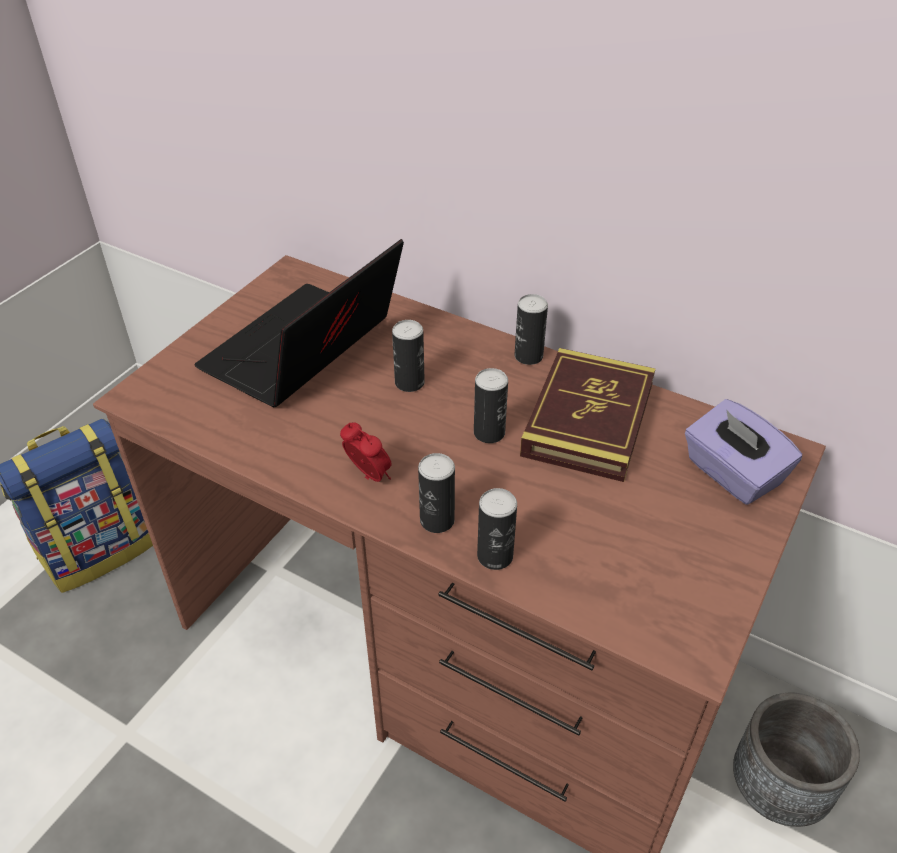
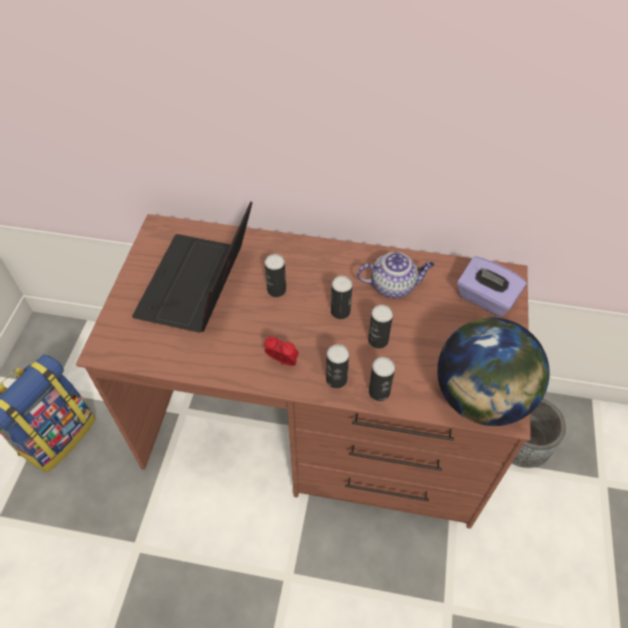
camera: 20 degrees left, 10 degrees up
(528, 356) = (340, 251): can -> can (378, 340)
(588, 420) = (393, 286): book -> teapot
(659, 613) = (480, 398): none -> globe

